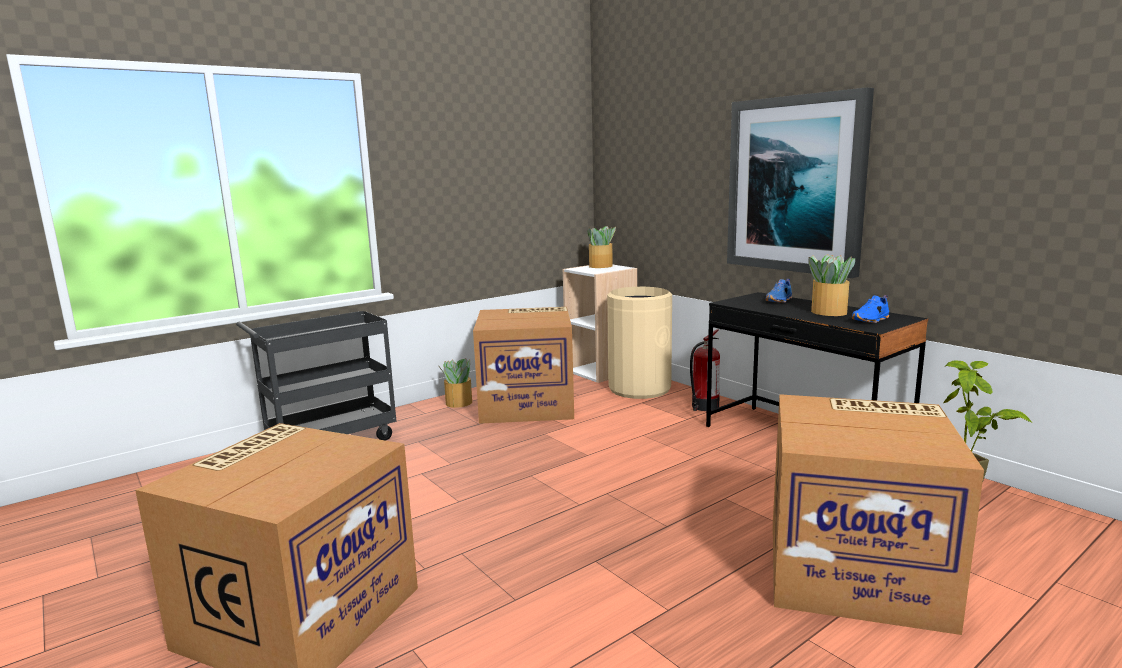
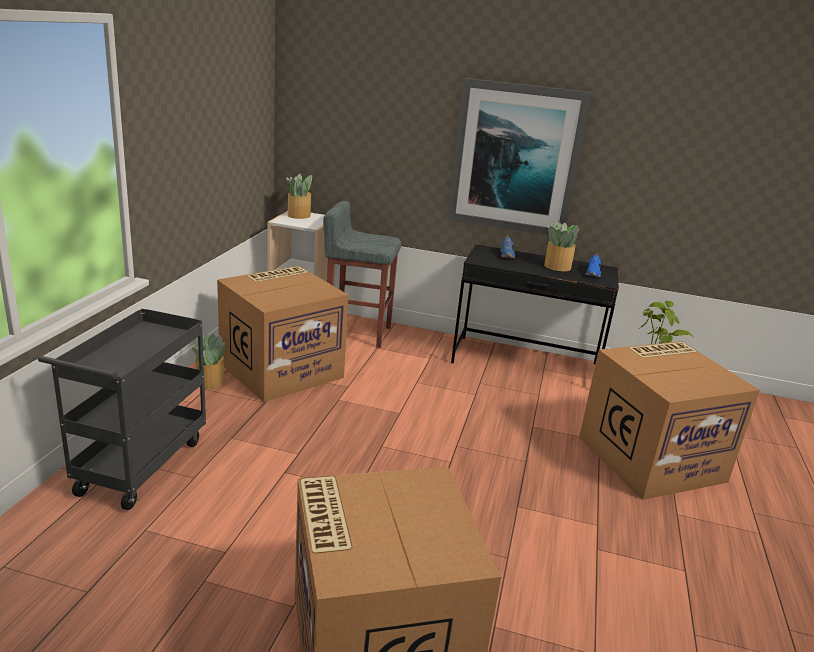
camera: 40 degrees left, 10 degrees up
(639, 388) = (357, 332): beige trash can -> grey stool
(704, 407) = (427, 343): fire extinguisher -> none

